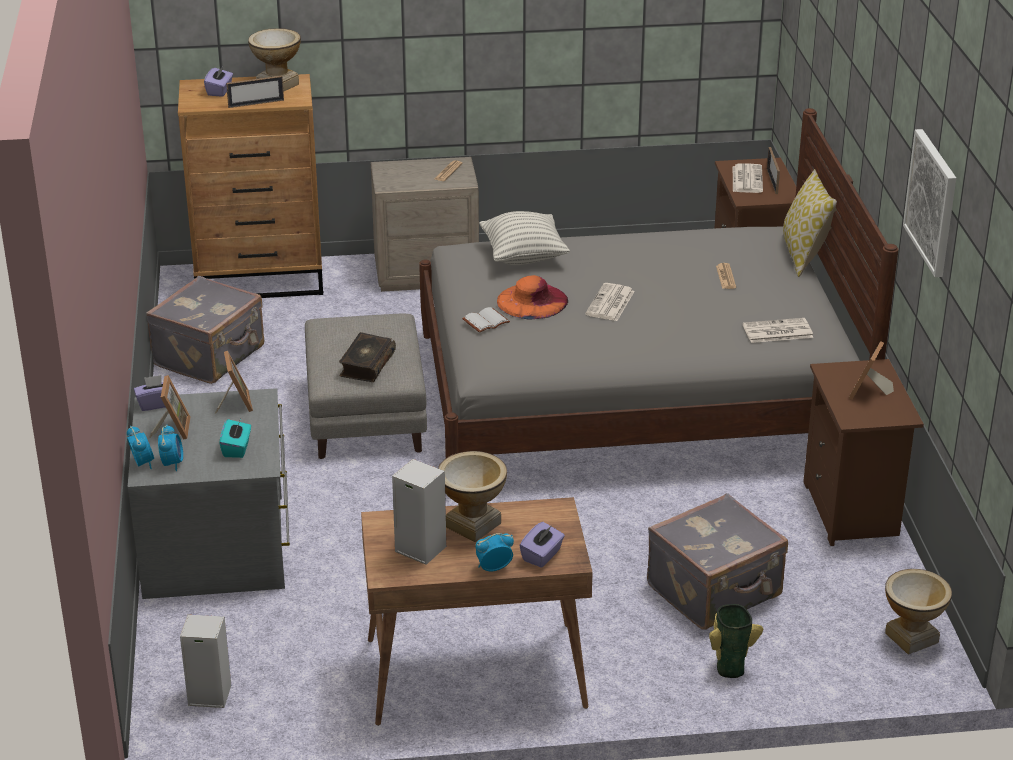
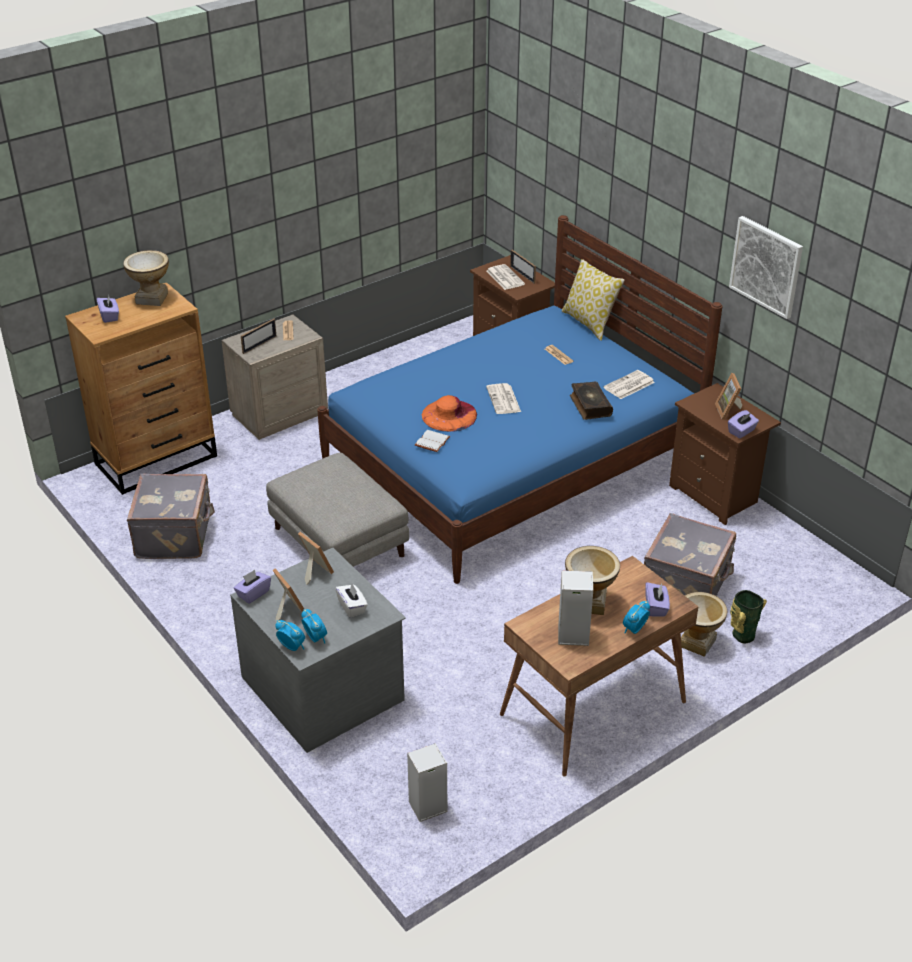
camera: 30 degrees left, 5 degrees up
(237, 448) = (352, 607): turquoise tissue box -> white tissue box
(256, 103) = (151, 319): picture frame -> picture frame (259, 345)
(366, 365) = (351, 504): book -> book (590, 406)
(523, 256) = (409, 382): pillow -> none
(633, 399) = (511, 464): grey bed -> blue bed
(860, 418) = (742, 431): none -> purple tissue box
(911, 638) = (825, 570): vase -> vase (697, 643)

